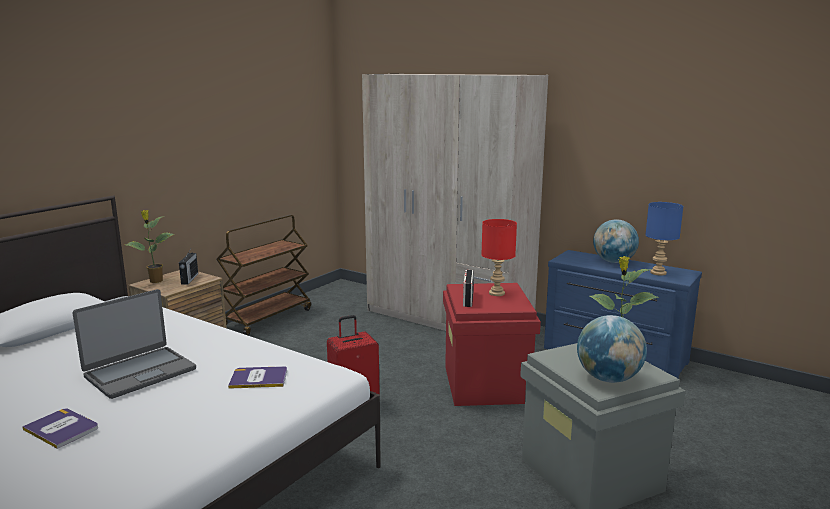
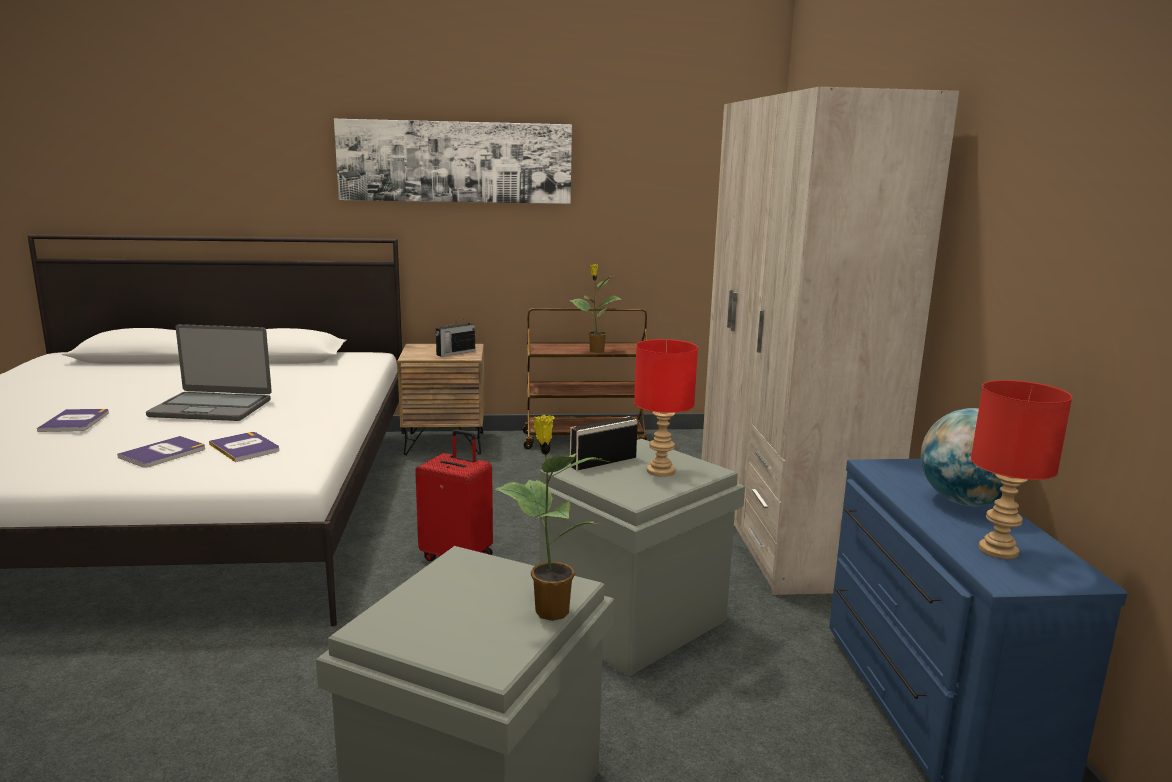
camera: 50 degrees right, 0 degrees up
(149, 123) = (455, 162): none -> picture
(155, 281) = (428, 347): potted plant -> potted plant (595, 351)
(219, 406) = (163, 453): none -> book
(486, 384) = (632, 620): red storage box -> grey storage box
(608, 379) = (423, 625): globe -> none
(657, 273) = (996, 550): blue table lamp -> red table lamp

